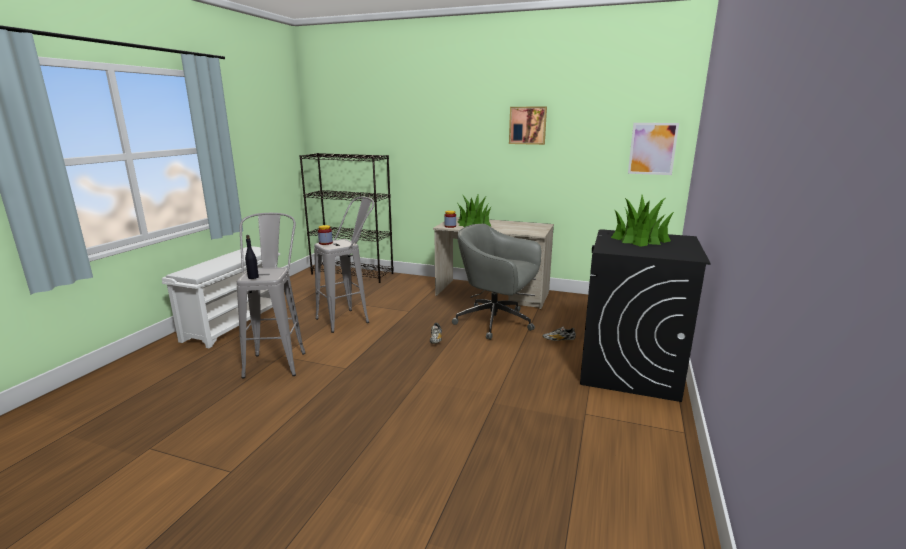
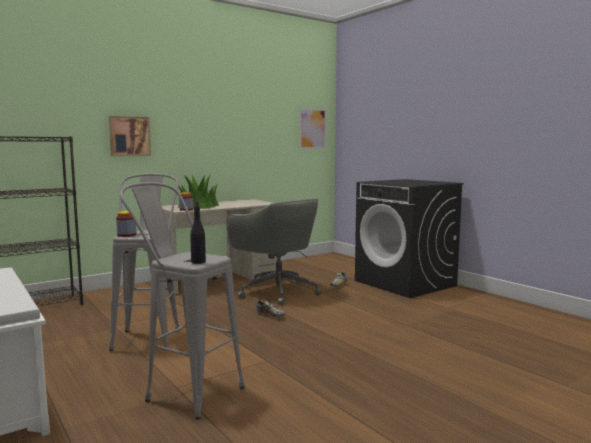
camera: 55 degrees left, 10 degrees down
(496, 322) = (277, 291): grey office chair -> grey office chair turned 105 degrees counterclockwise
(527, 125) = (221, 106): picture -> picture (129, 136)
(640, 239) = (397, 181): potted plant -> none

